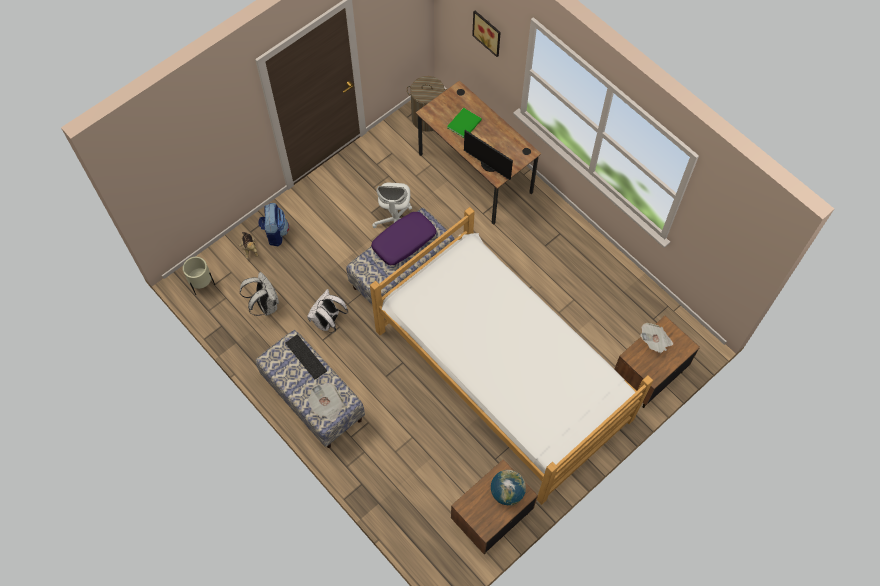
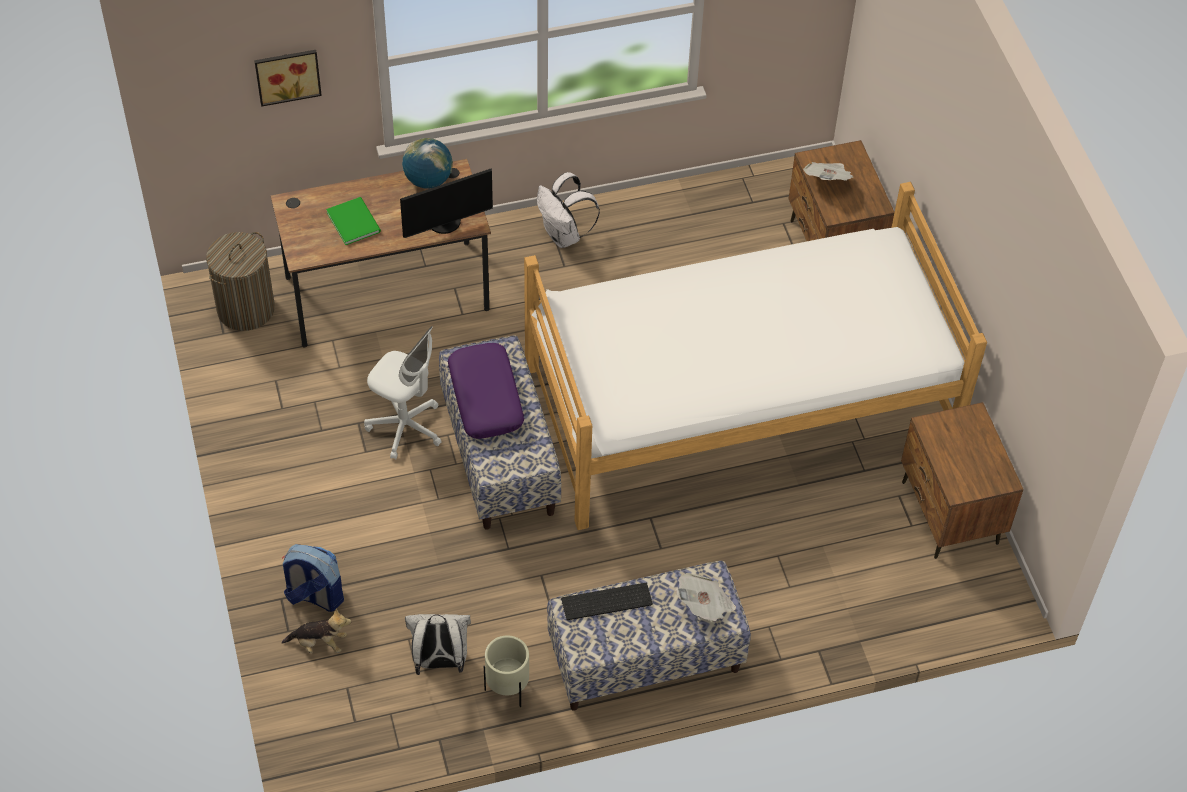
camera: 65 degrees left, 10 degrees down
(202, 285) = (344, 739): beige planter -> beige planter (508, 690)
(328, 322) = (523, 586): white backpack -> white backpack (564, 235)
(507, 492) = (962, 433): globe -> globe (428, 180)

